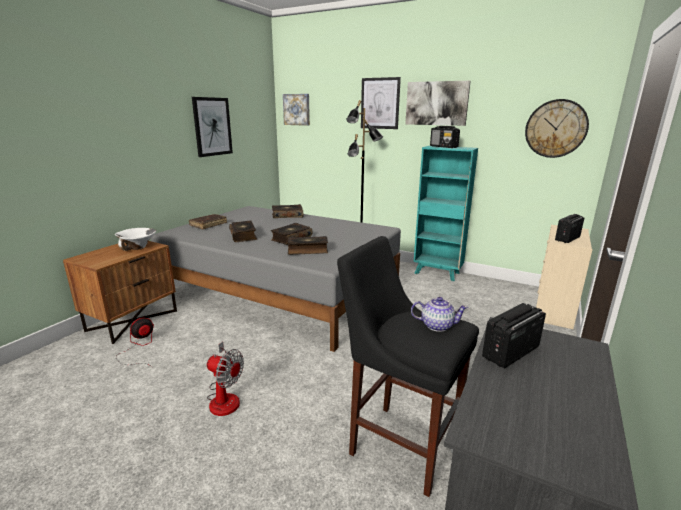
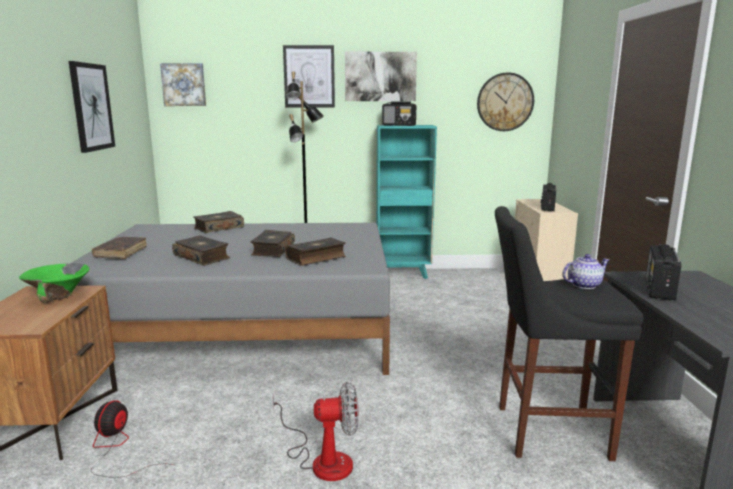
camera: 30 degrees left, 5 degrees down
(138, 247) = (59, 296): white bowl -> green bowl

